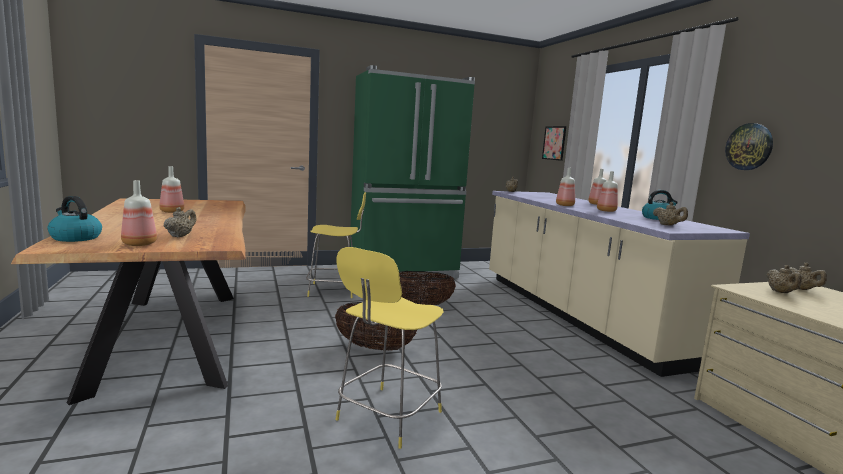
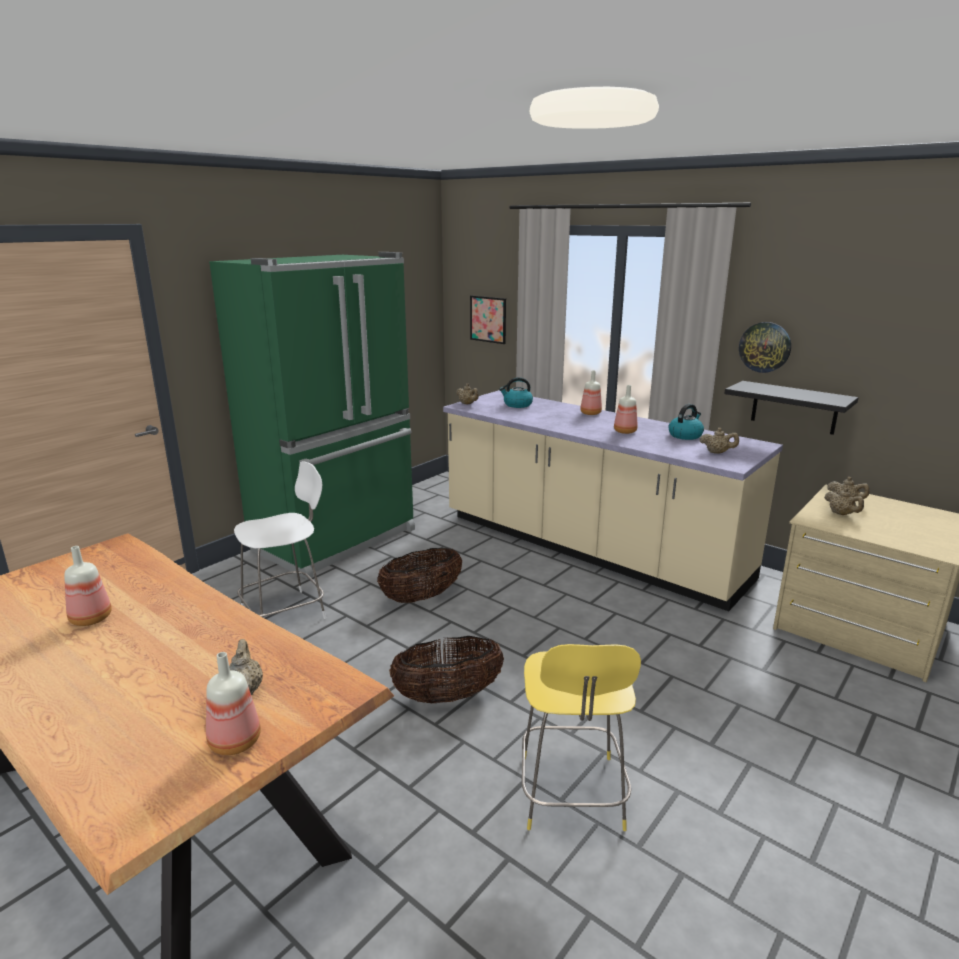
camera: 30 degrees left, 10 degrees up
(75, 238) = (104, 776): kettle -> kettle (517, 405)
(334, 290) = (286, 613): yellow stool -> white stool
(565, 205) = (573, 430): bottle -> none
(773, 203) = (794, 407): none -> black shelf

